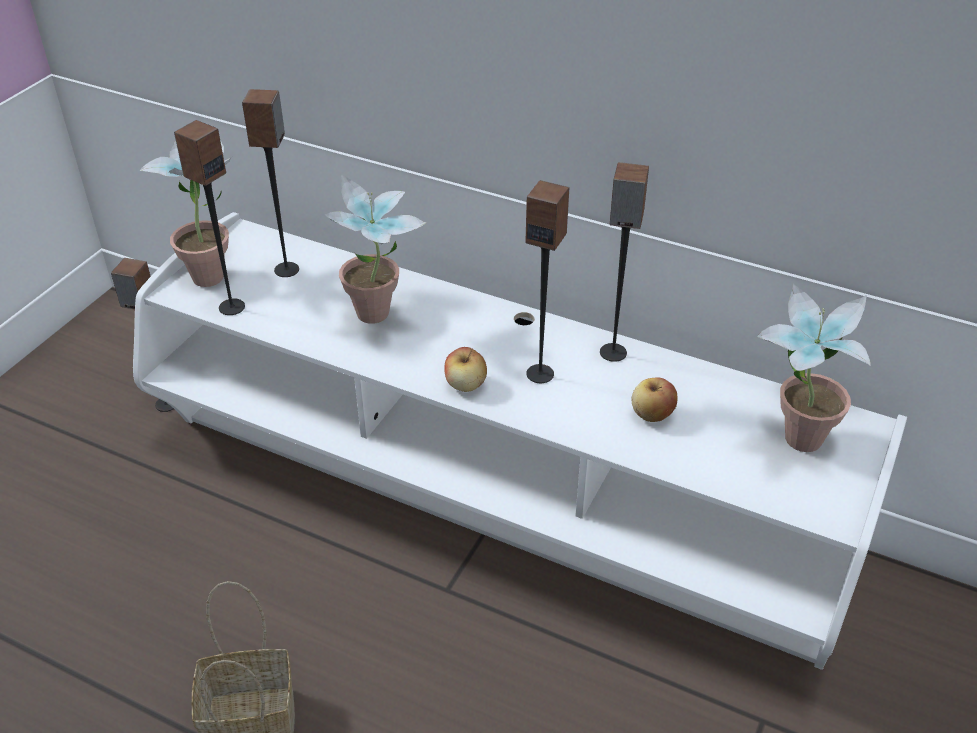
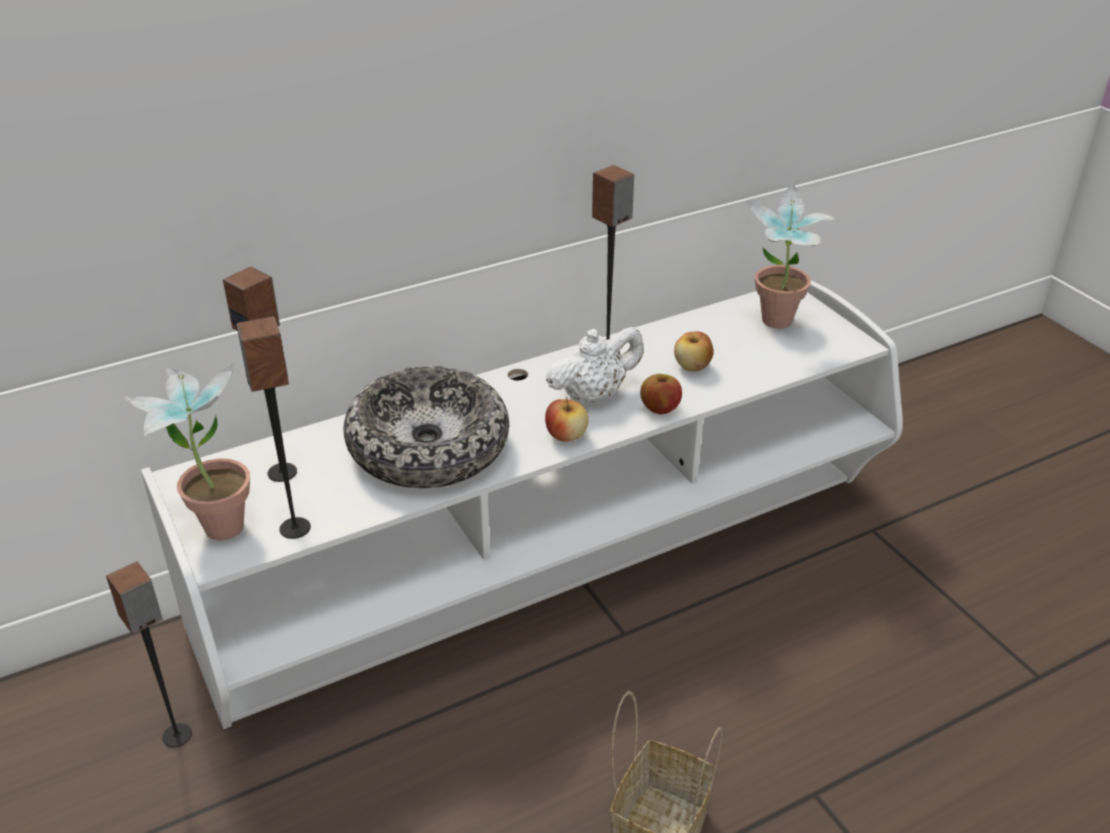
camera: 55 degrees left, 5 degrees down
(380, 320) = (428, 446): potted plant -> bowl
(540, 373) = (594, 394): speaker -> white teapot
(562, 422) = (660, 408): none -> apple

